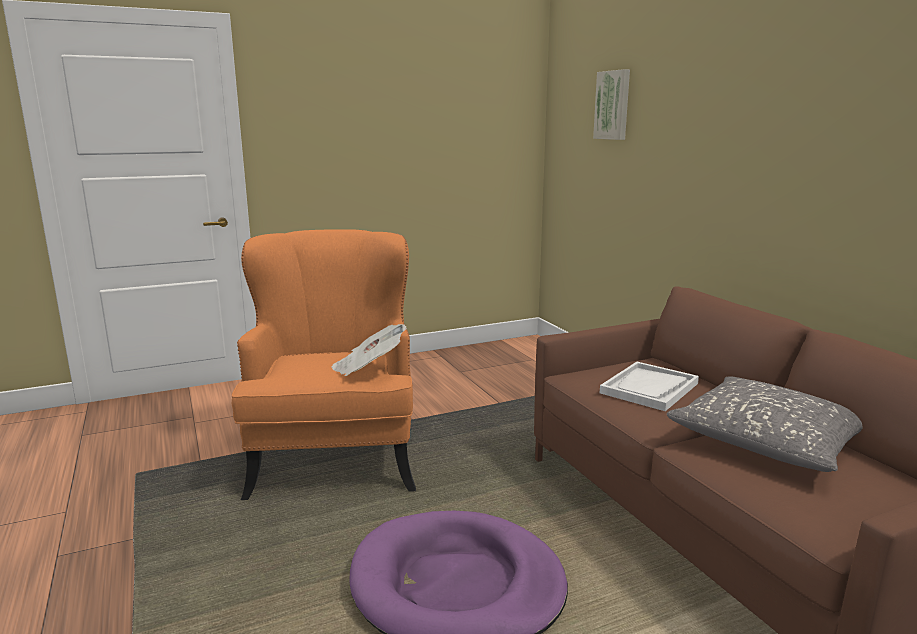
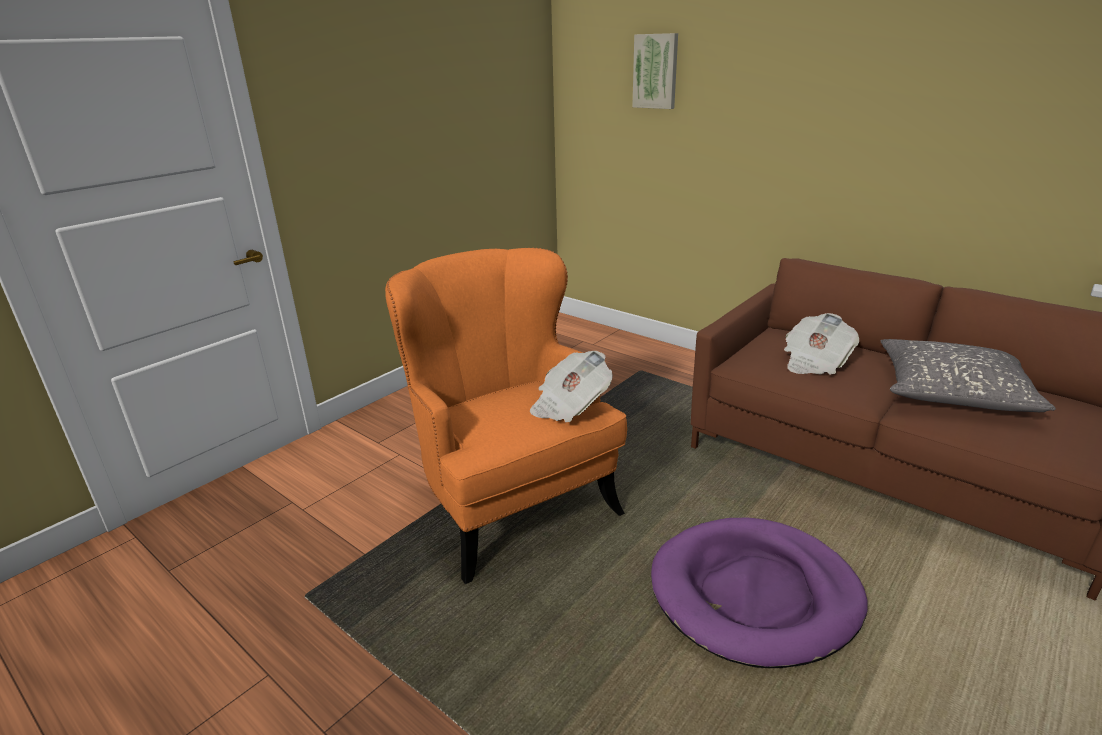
camera: 25 degrees left, 10 degrees up
(649, 388) = (814, 362): white tray -> newspaper

